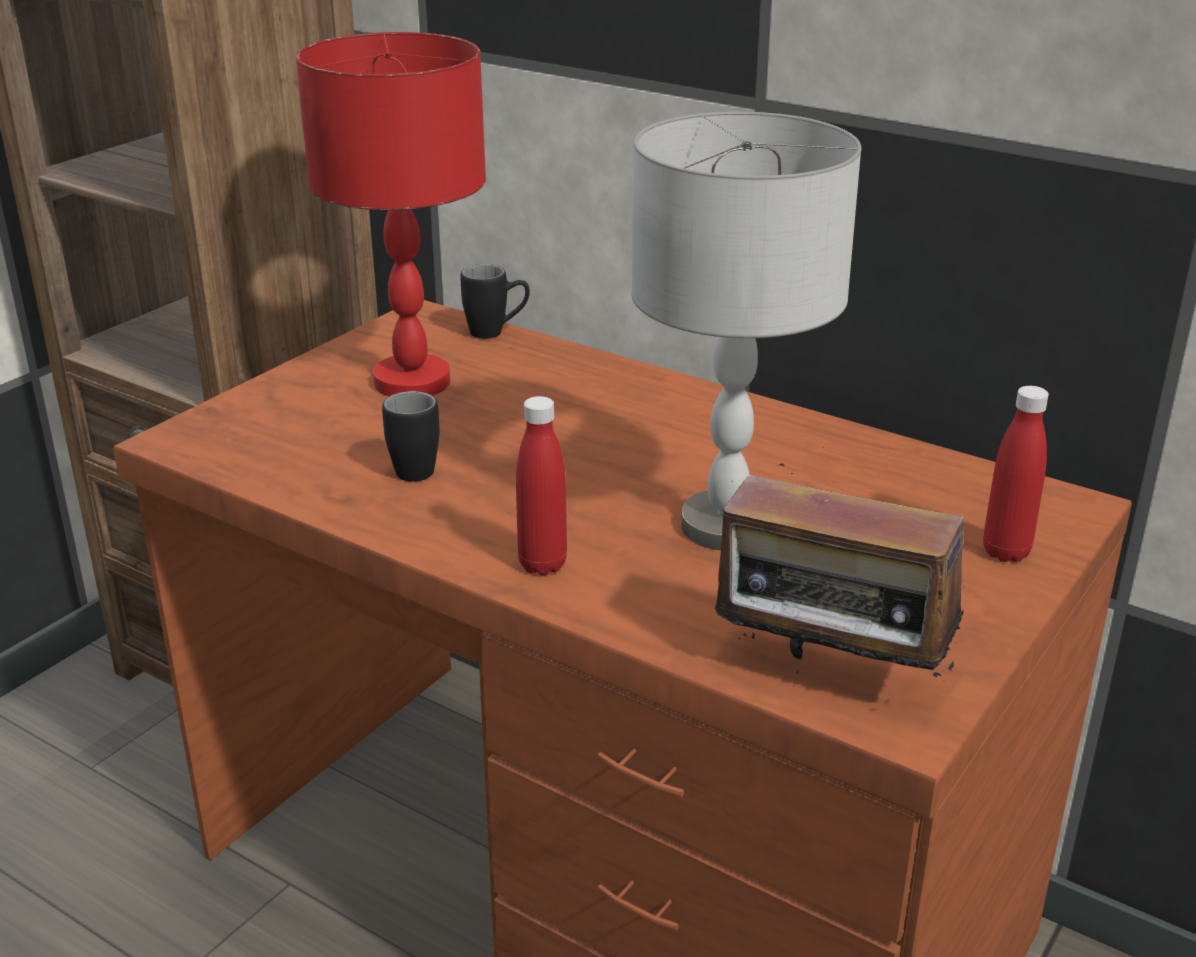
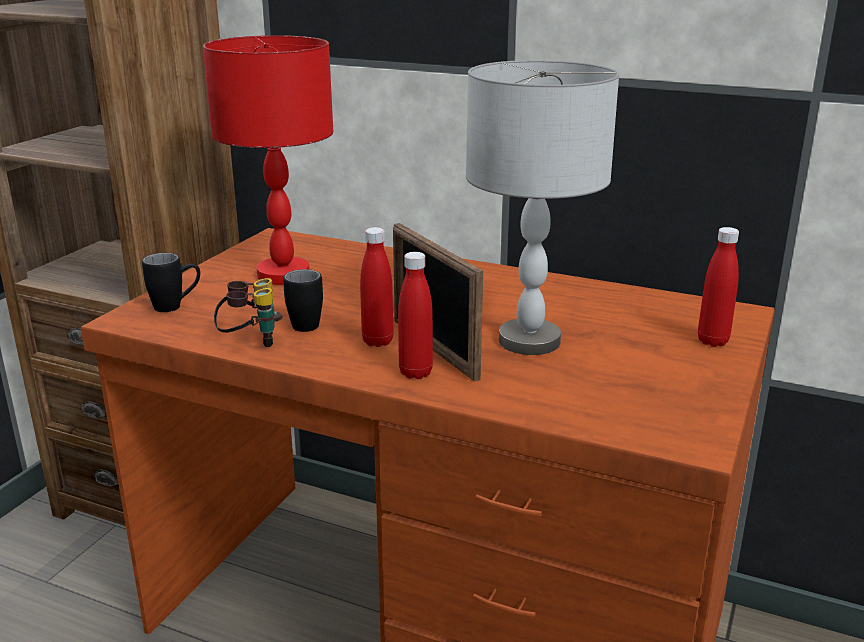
camera: 10 degrees left, 5 degrees down
(331, 491) = (250, 341): none -> binoculars
(497, 332) = (330, 243): black mug -> black mug (176, 307)
(507, 507) = (377, 341): none -> red bottle
(582, 527) = (434, 349): none -> picture frame
(829, 677) = (635, 421): radio -> none

